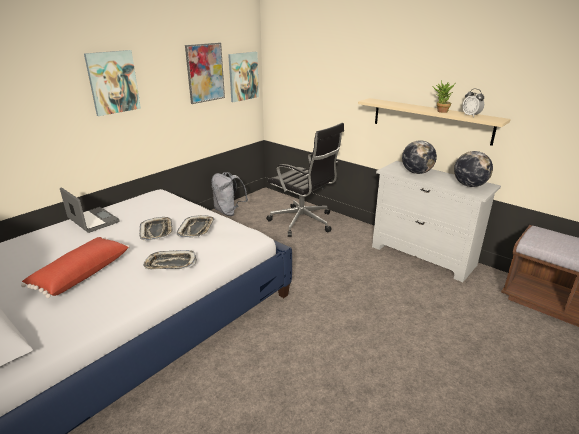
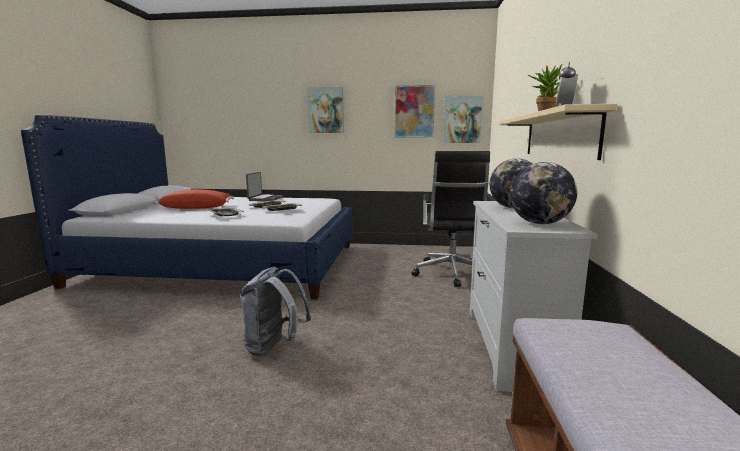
camera: 55 degrees right, 15 degrees down
(229, 212) = (412, 249): grey backpack -> grey backpack (274, 347)

